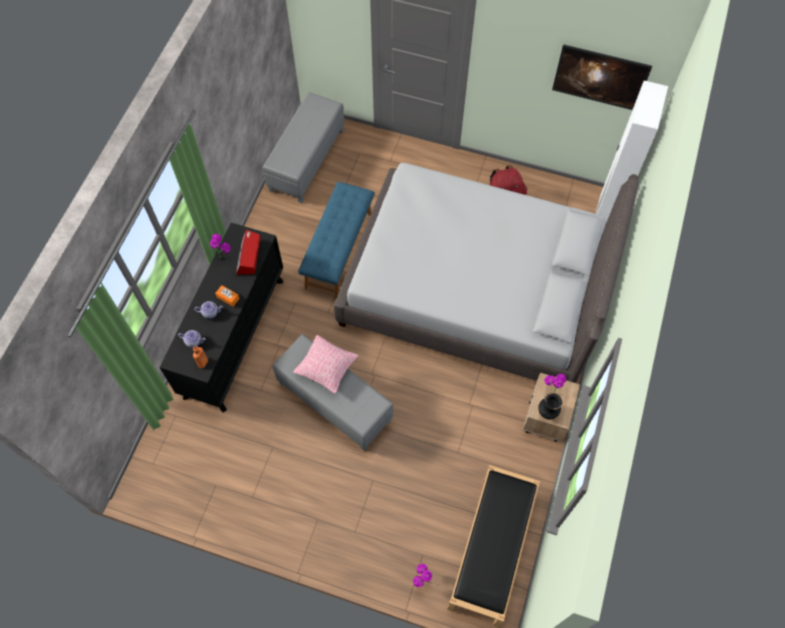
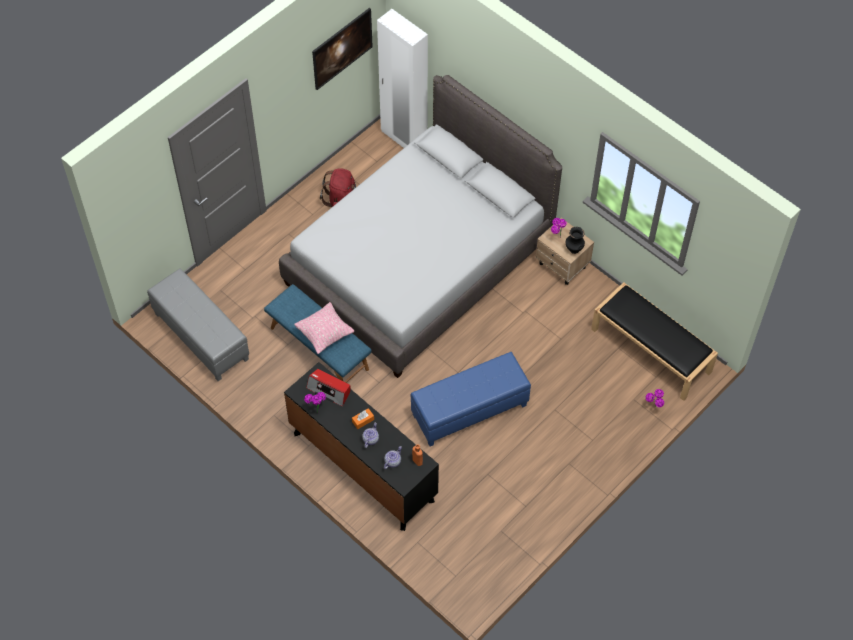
camera: 65 degrees left, 5 degrees down
(327, 369) = (455, 386): pink pillow -> pink pillow (324, 334)
(334, 402) = (469, 411): grey ottoman -> blue ottoman

